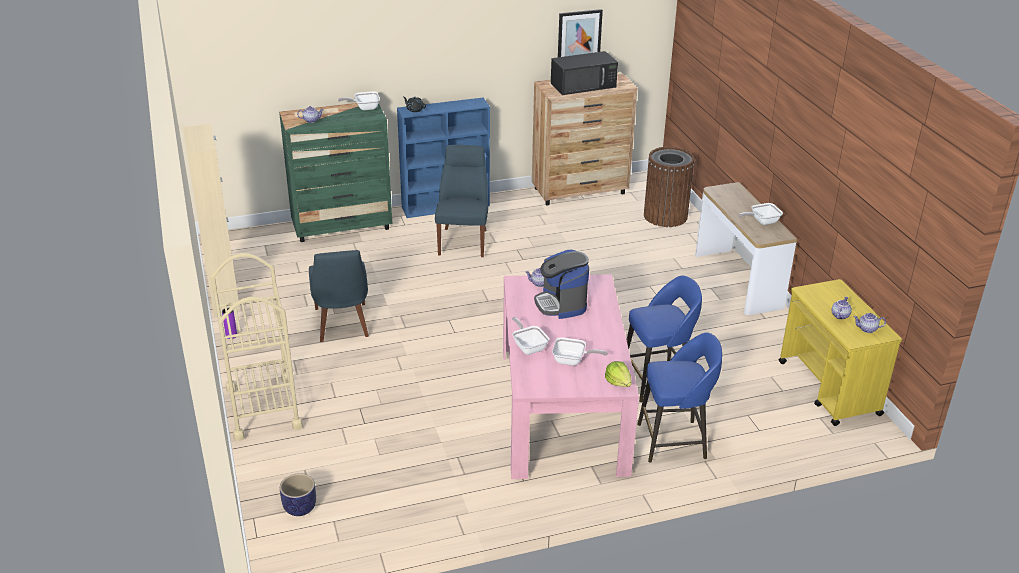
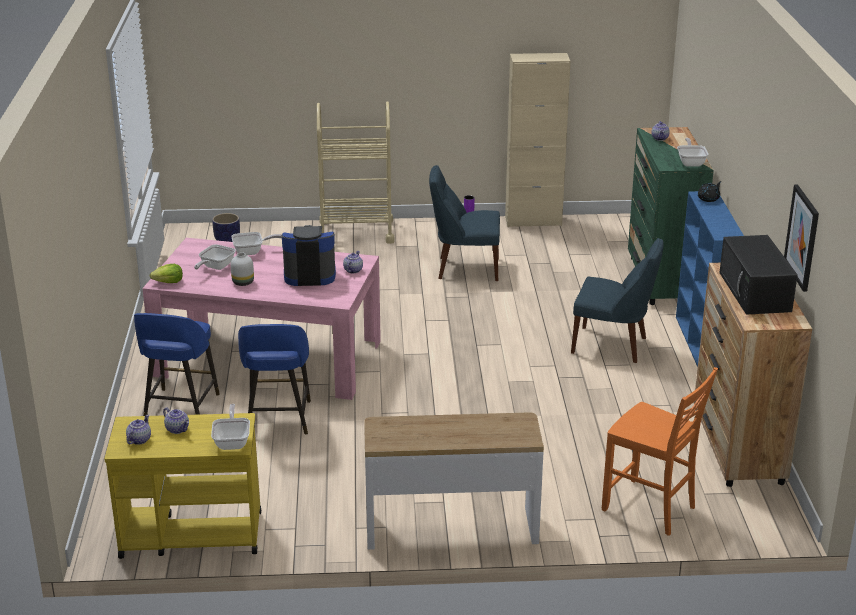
camera: 105 degrees right, 5 degrees down
(595, 337) = (243, 283): none -> white vase
(665, 216) = (650, 509): brown trash can -> orange chair
(762, 221) = (421, 435): frying pan -> frying pan (232, 441)

